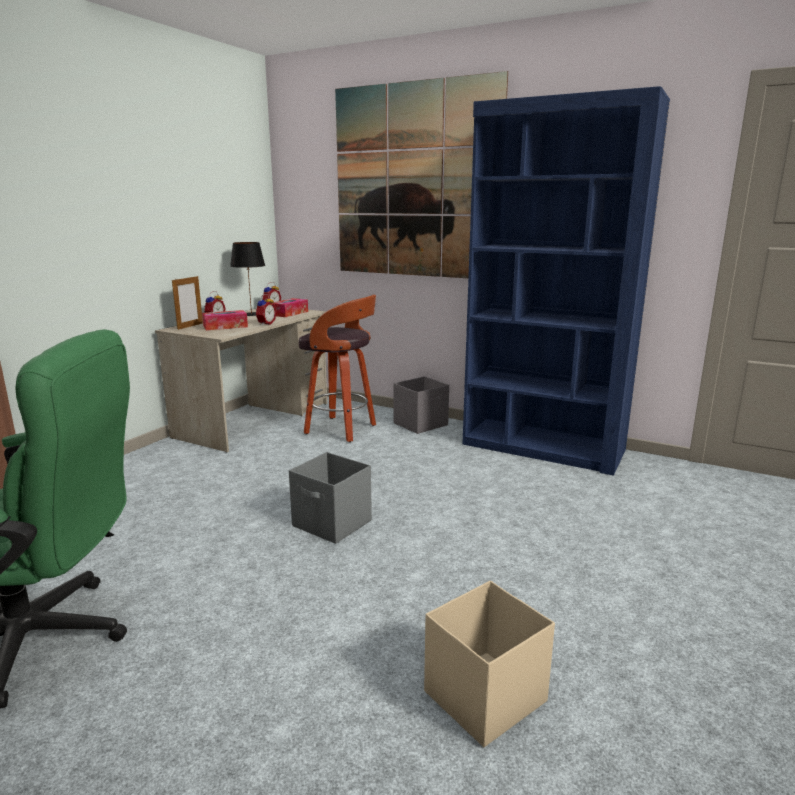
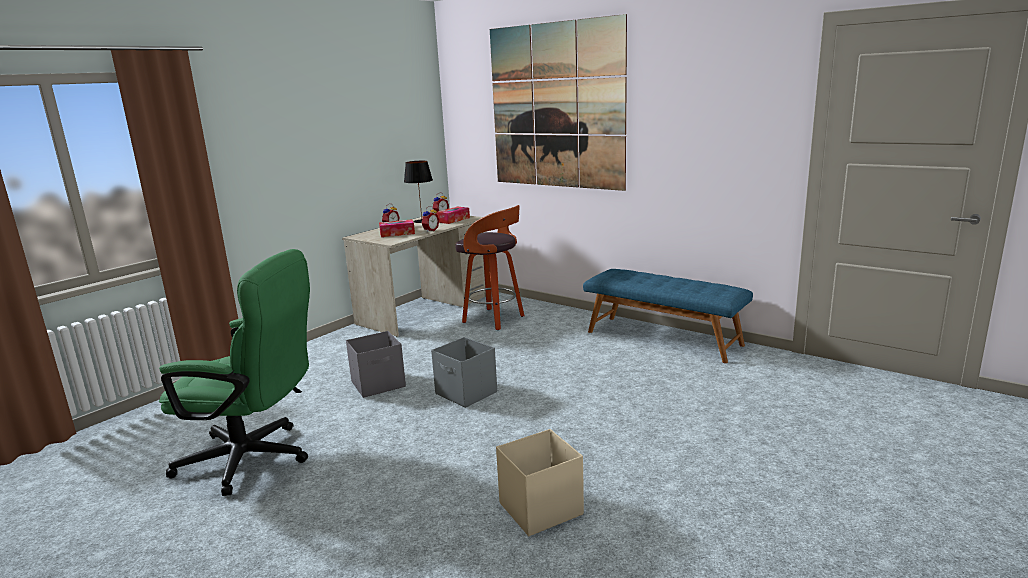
camera: 10 degrees right, 0 degrees up
(190, 326) = (370, 233): picture frame -> none
(421, 424) = (564, 316): grey storage box -> grey storage box (379, 384)
(543, 448) = (663, 338): blue bookcase -> blue bench

